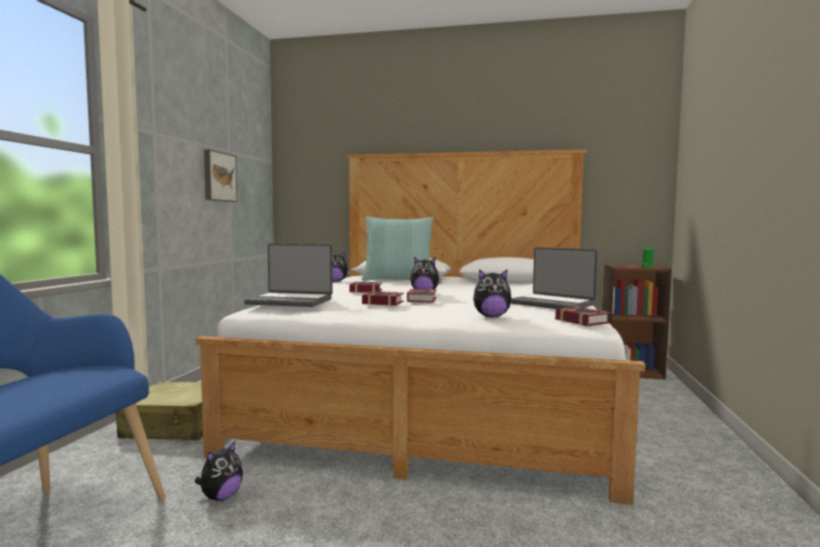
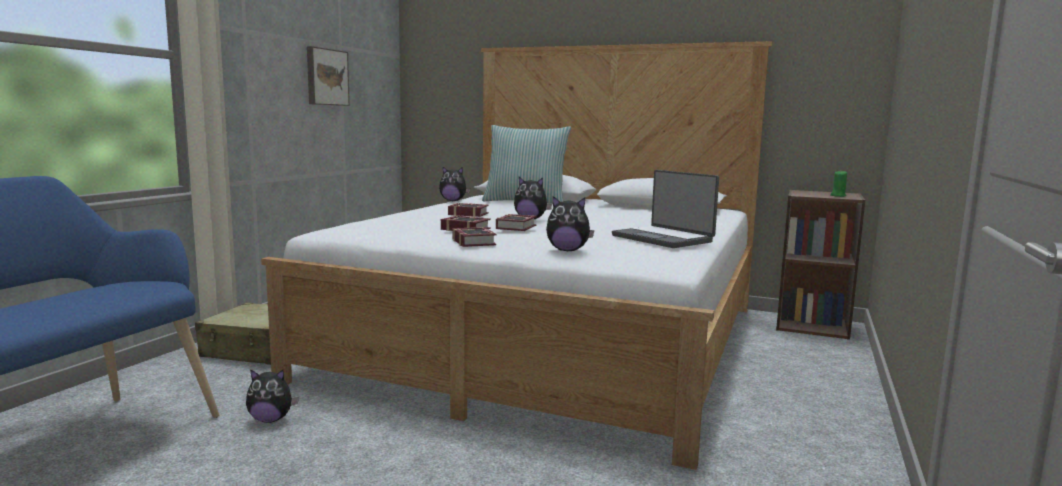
camera: 10 degrees right, 5 degrees up
(220, 497) = (271, 419): plush toy -> plush toy turned 45 degrees clockwise
(291, 301) = (366, 223): laptop -> none
(581, 321) = (666, 260): book -> book (474, 242)

